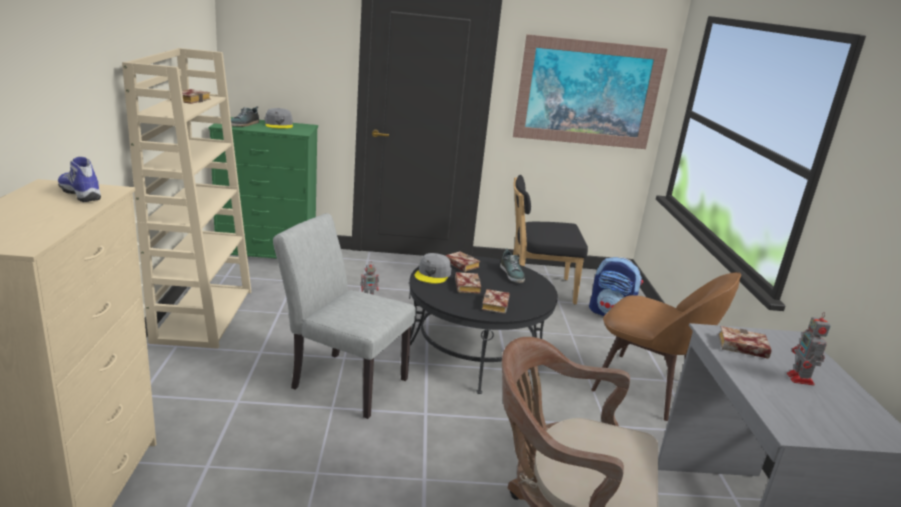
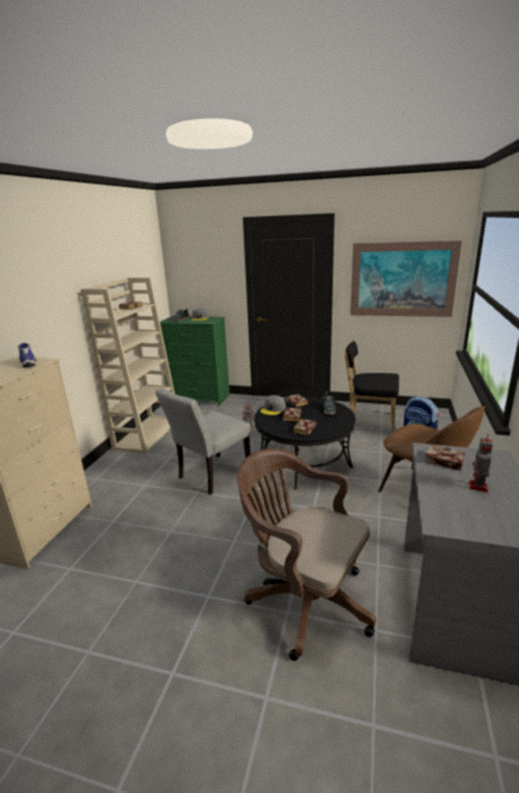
camera: 20 degrees right, 0 degrees up
(342, 381) = (210, 476): grey chair -> grey chair turned 90 degrees counterclockwise

